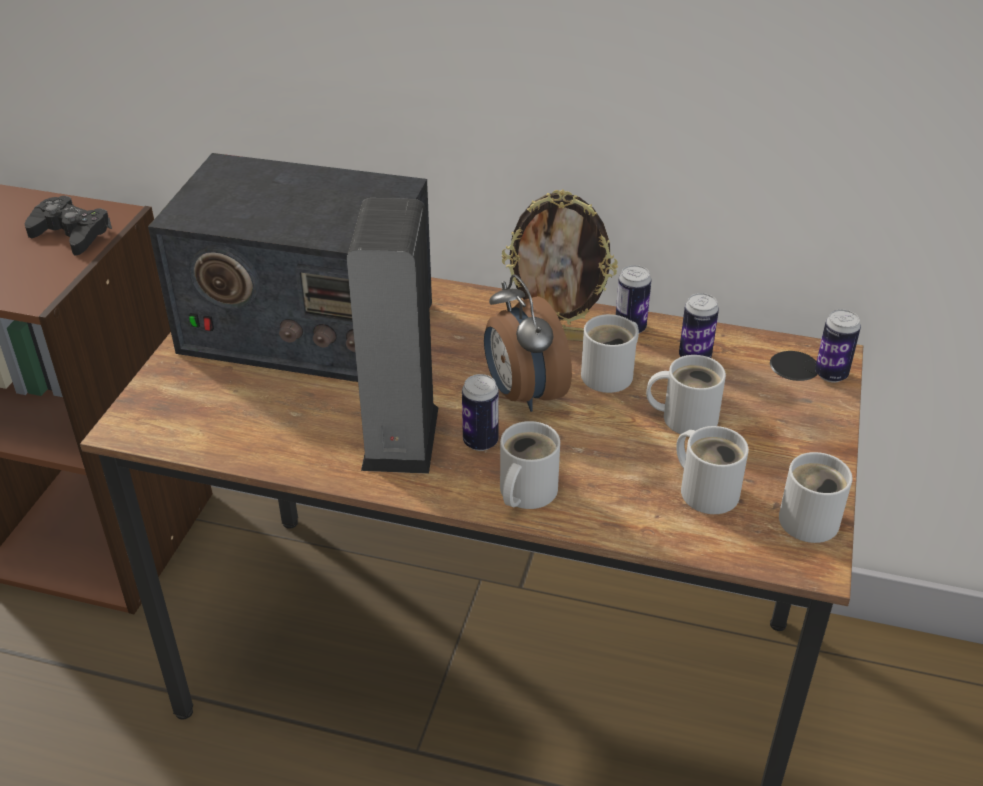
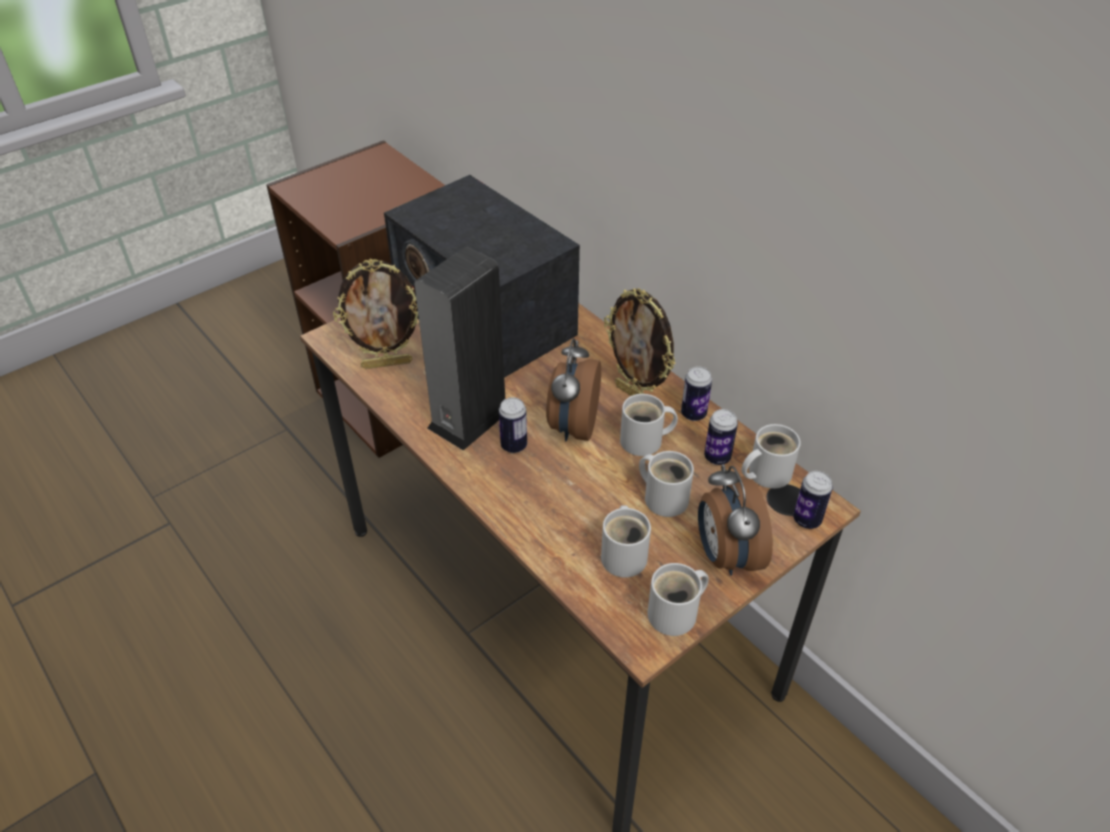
camera: 35 degrees right, 5 degrees up
(71, 234) = (399, 197): black game controller -> none
(235, 424) = (387, 363): none -> picture frame
(524, 492) = (507, 492): white mug -> white mug (765, 473)
(796, 441) = (725, 555): none -> alarm clock

